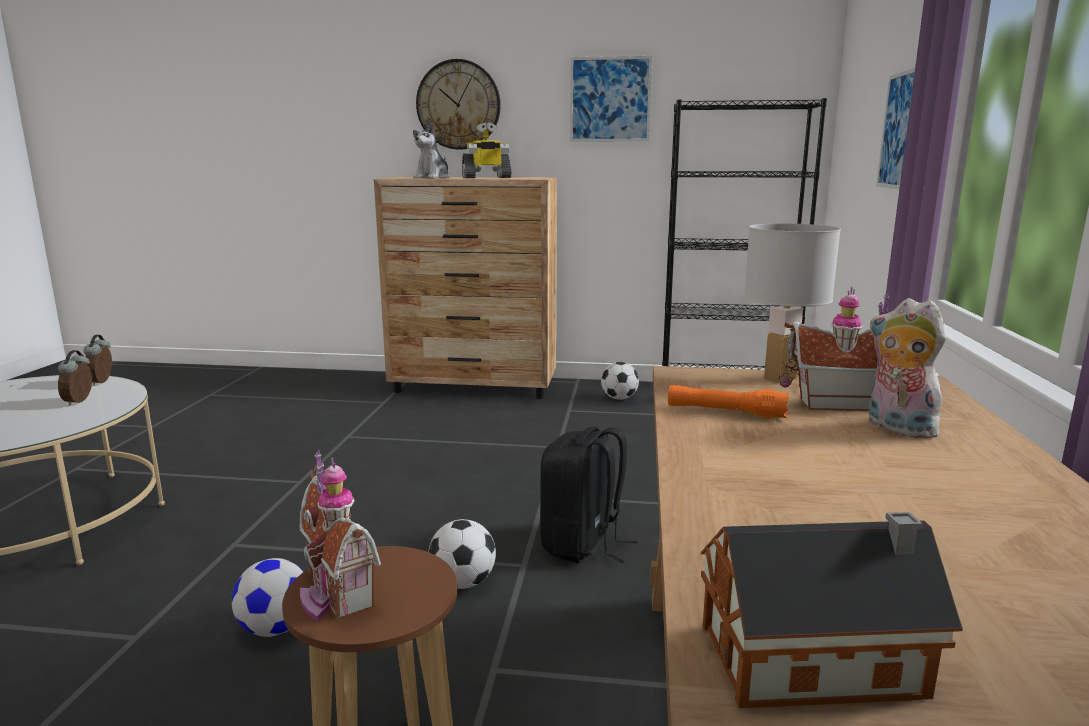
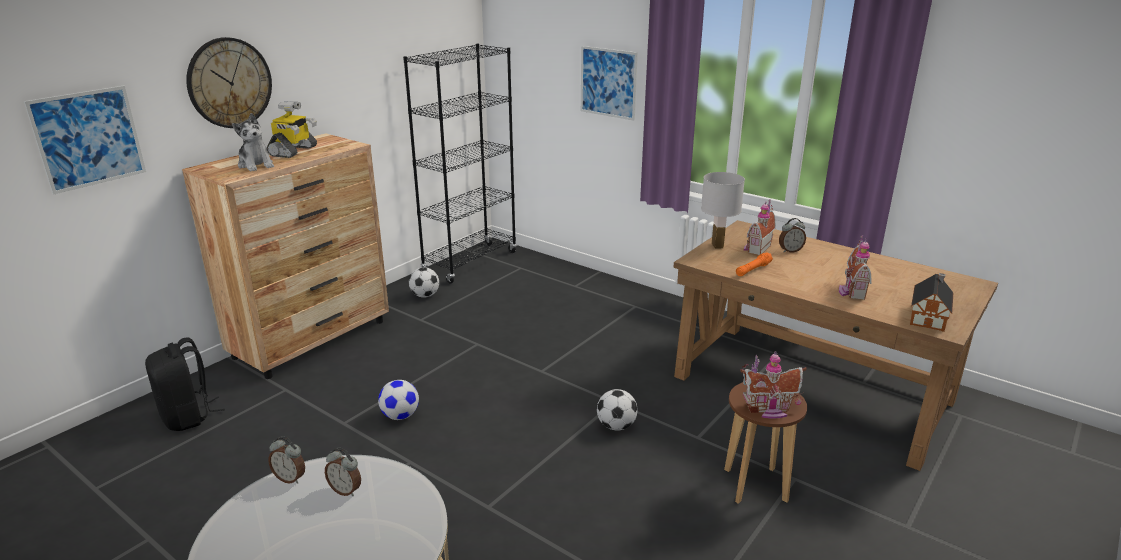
camera: 60 degrees left, 10 degrees up
(275, 628) = (612, 501): football -> football (400, 416)
(583, 545) = (610, 378): black backpack -> black backpack (188, 416)
(610, 99) = (354, 58): picture -> picture (88, 138)
(793, 514) = (851, 291): none -> toy house
(896, 428) = (790, 250): plush toy -> alarm clock

